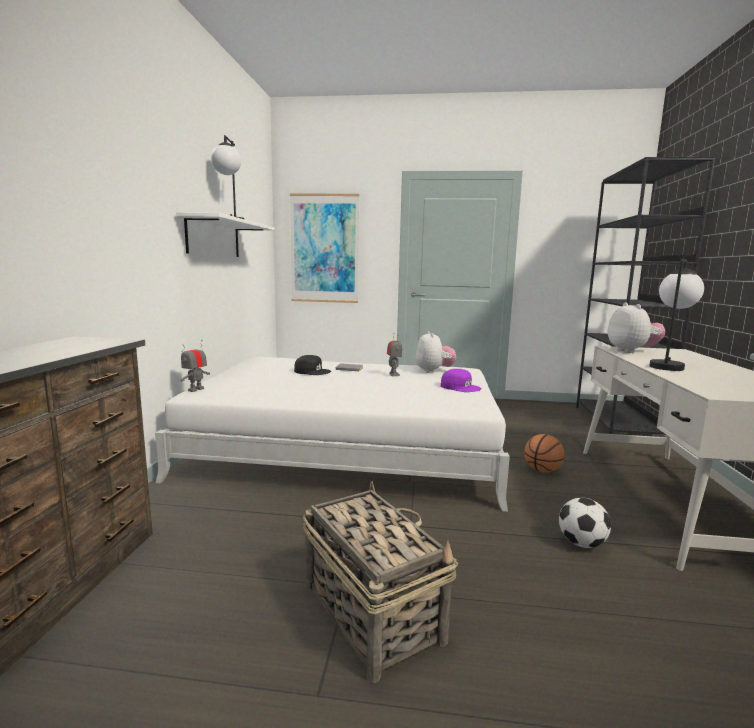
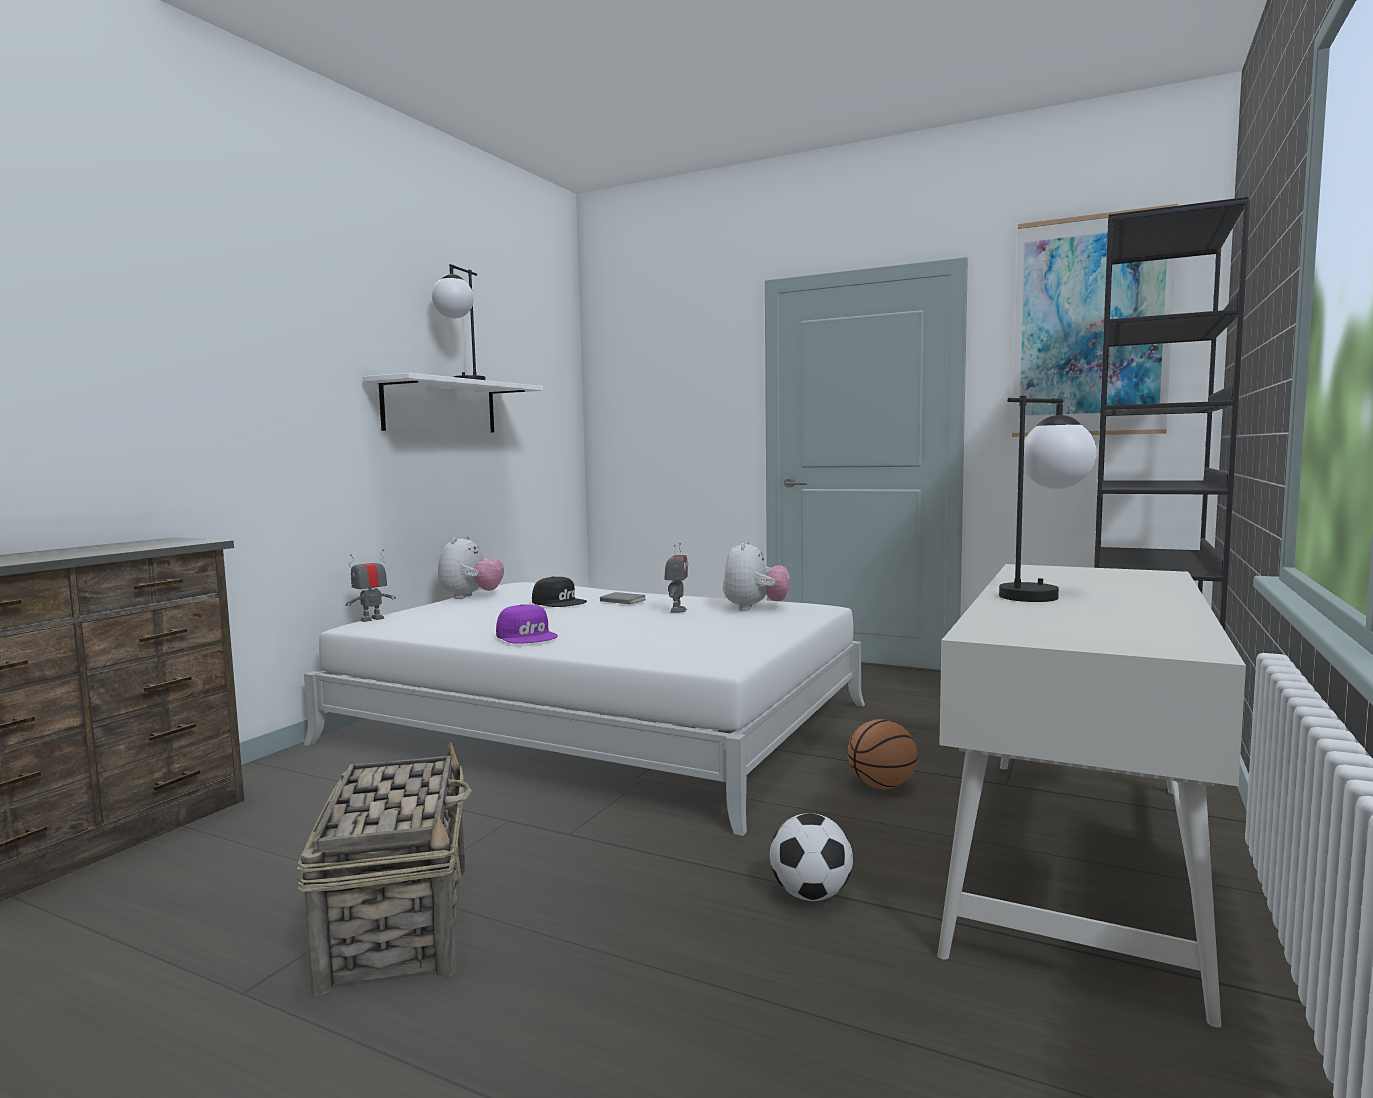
camera: 20 degrees right, 5 degrees down
(324, 249) = (653, 414): picture -> picture (1090, 327)
(460, 387) = (753, 631): purple cap -> purple cap (527, 636)
(632, 351) = (1049, 573): plush toy -> plush toy (471, 597)

